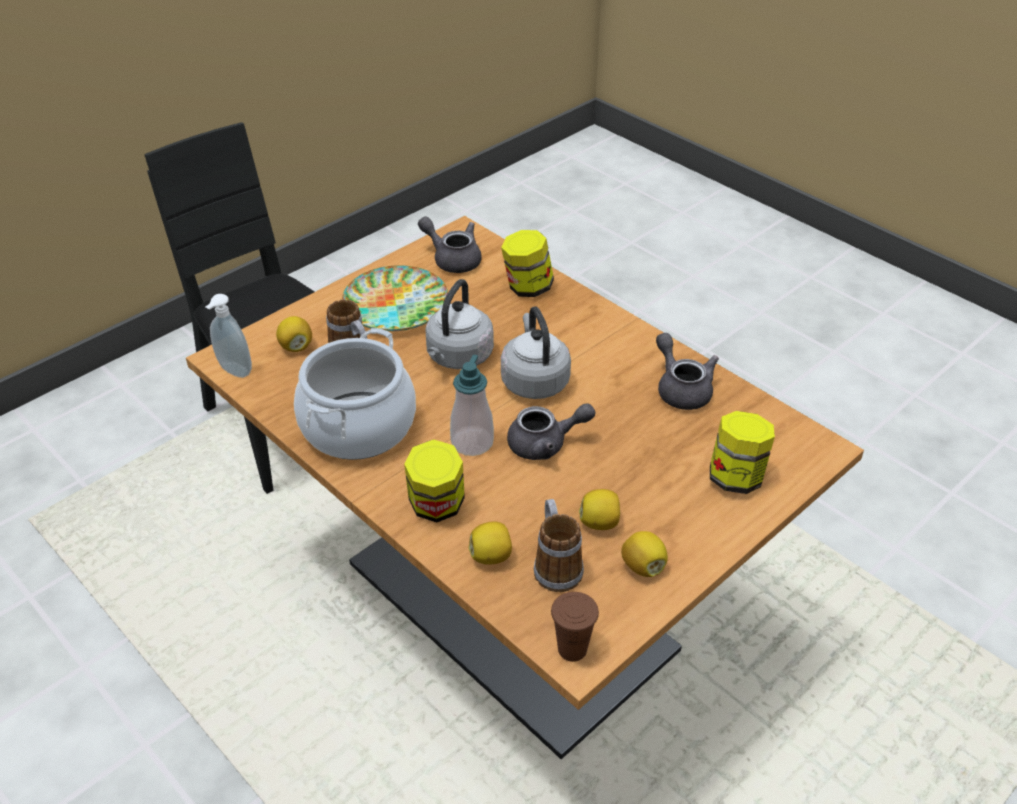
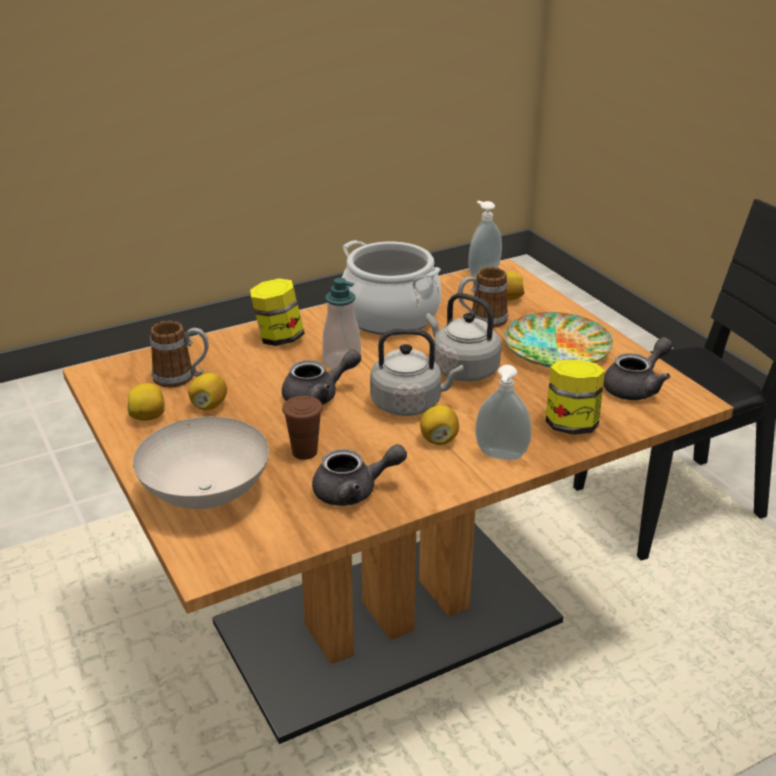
camera: 105 degrees right, 10 degrees down
(491, 556) = (212, 353): lemon -> lemon (439, 439)
(545, 444) = (318, 396): grey teapot -> grey teapot turned 120 degrees counterclockwise
(572, 649) = (103, 372): brown cup -> brown cup (304, 452)
(591, 318) = (500, 457): none -> soap dispenser
(736, 477) = (207, 493): jar -> white bowl

